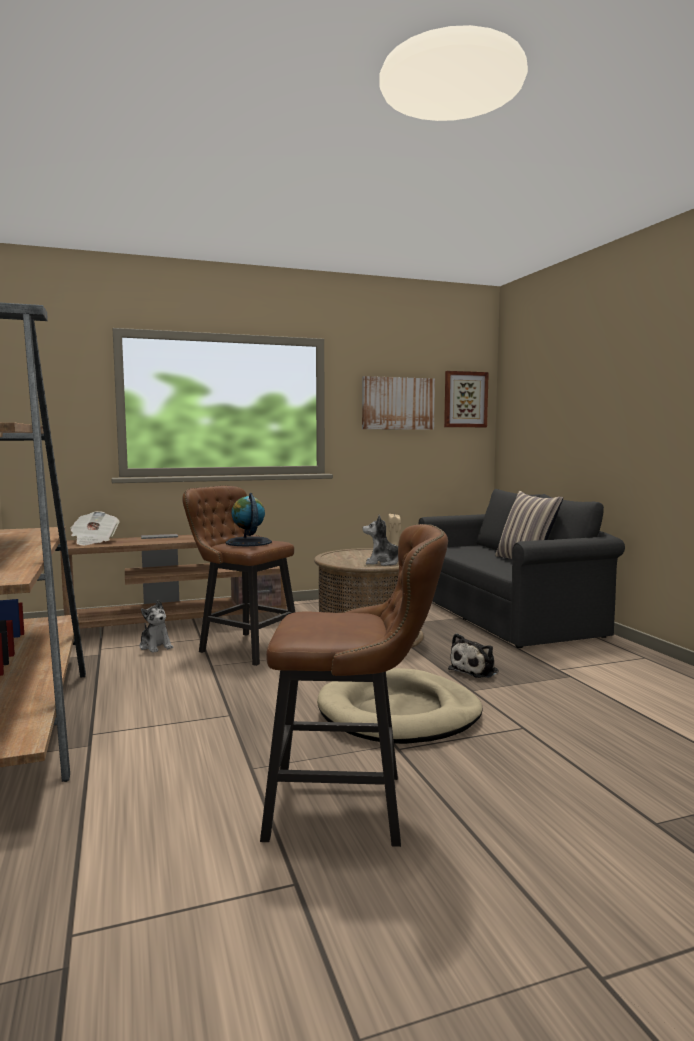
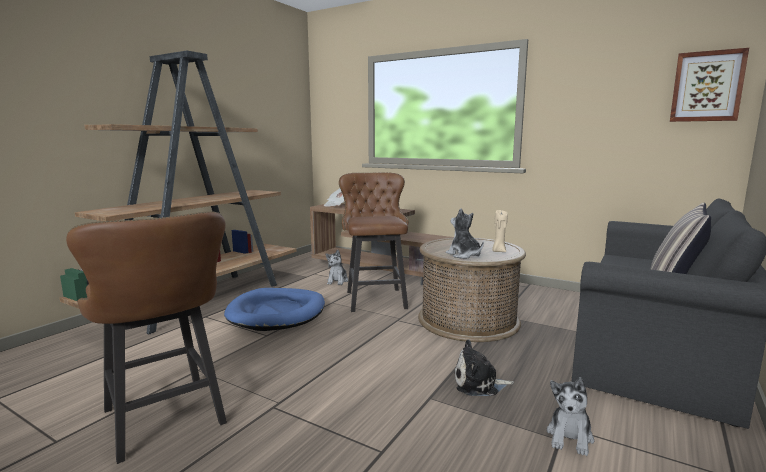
camera: 50 degrees right, 5 degrees up
(178, 695) = (277, 313): none -> blue dog bed
(248, 542) = (374, 218): globe -> none
(398, 403) = (607, 97): picture -> none
(399, 713) = (337, 384): beige dog bed -> none
(571, 673) = (570, 437): none -> plush toy

